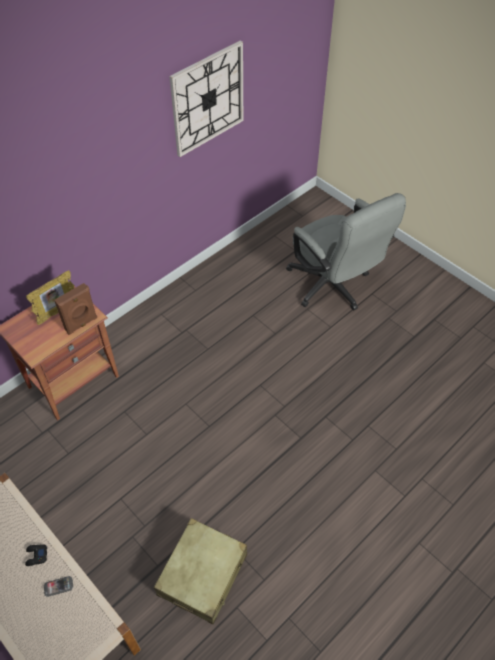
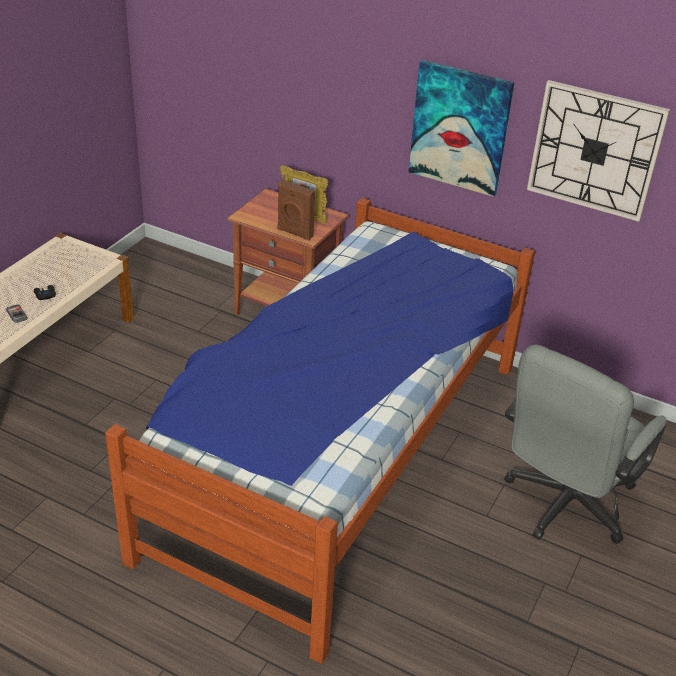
camera: 70 degrees right, 15 degrees down
(123, 155) = (460, 128): none -> picture
(203, 575) = (80, 461): beige suitcase -> none
(252, 391) = (338, 454): none -> bed

